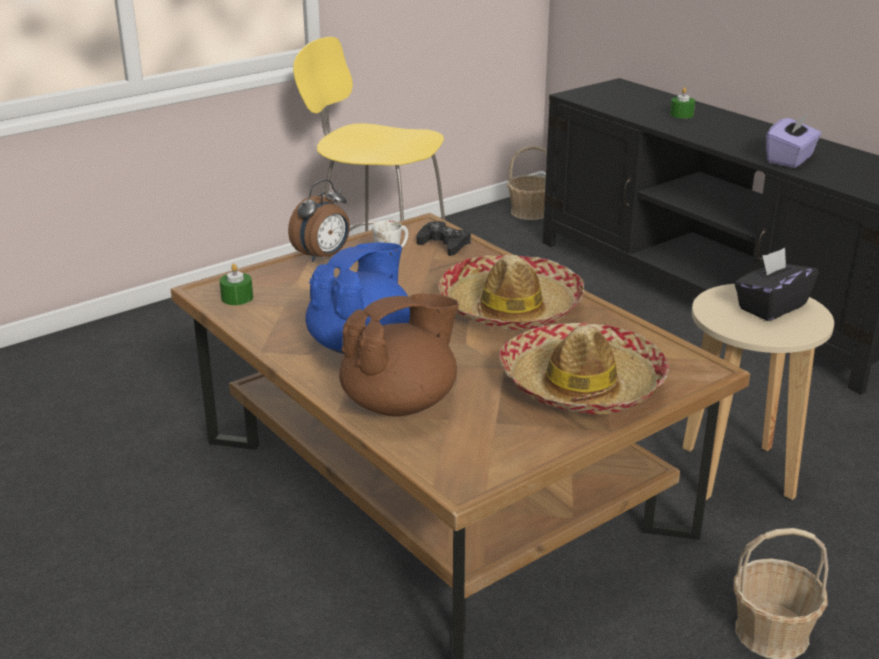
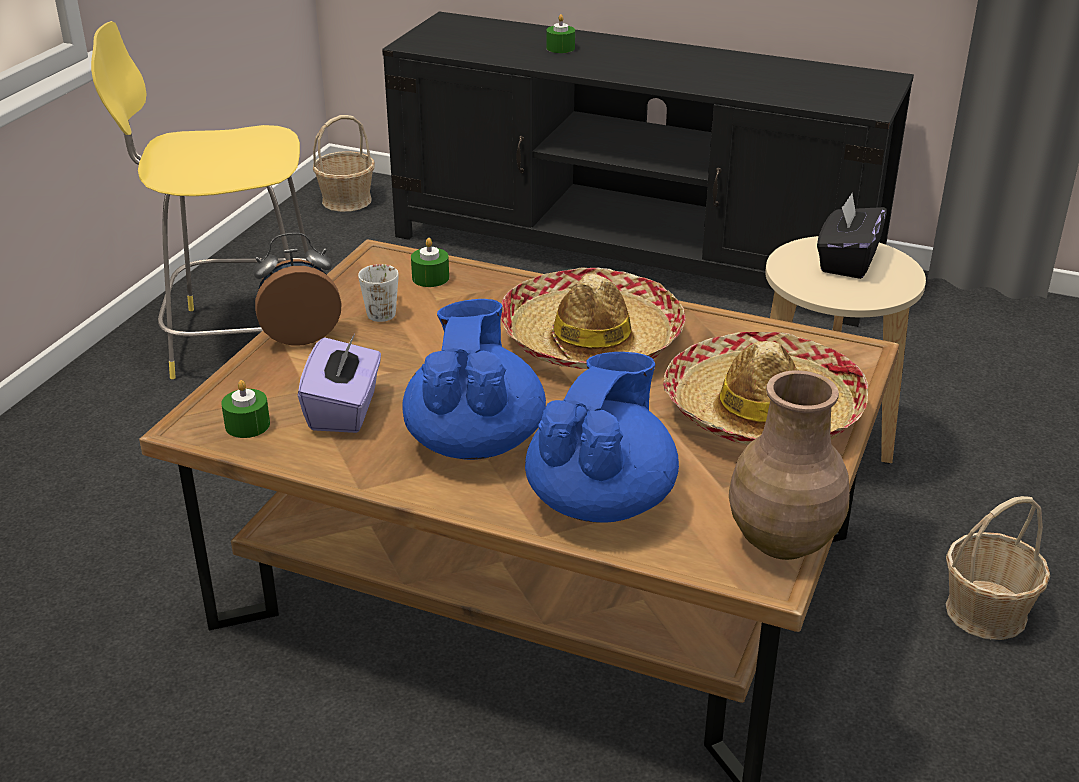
camera: 30 degrees left, 5 degrees up
(323, 256) = (300, 335): alarm clock -> alarm clock turned 120 degrees counterclockwise
(401, 403) = (601, 500): brown teapot -> blue teapot
(444, 244) = (430, 278): black game controller -> green candle
(496, 468) = (783, 542): none -> brown vase
(790, 159) = (728, 82): purple tissue box -> purple tissue box (344, 410)

